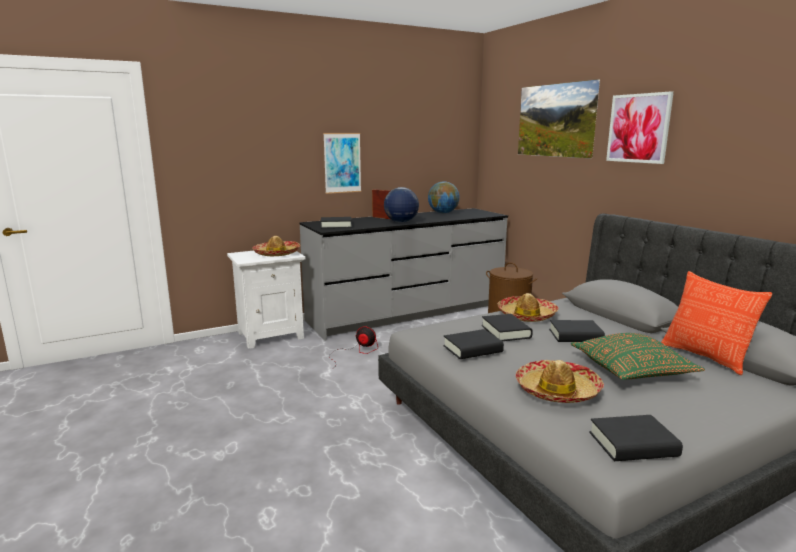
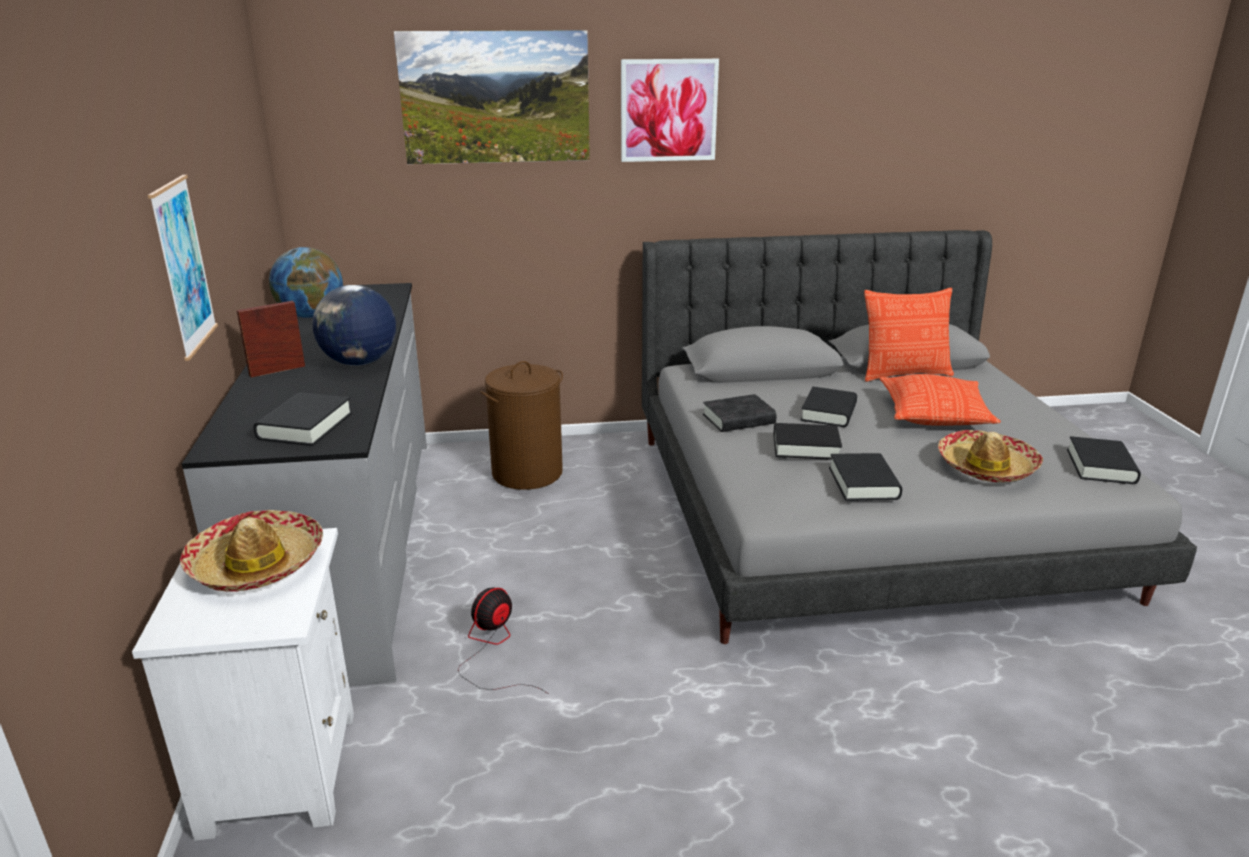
camera: 70 degrees left, 10 degrees up
(526, 315) = (738, 419): hat -> black book
(631, 370) = (934, 416): green pillow -> orange pillow

